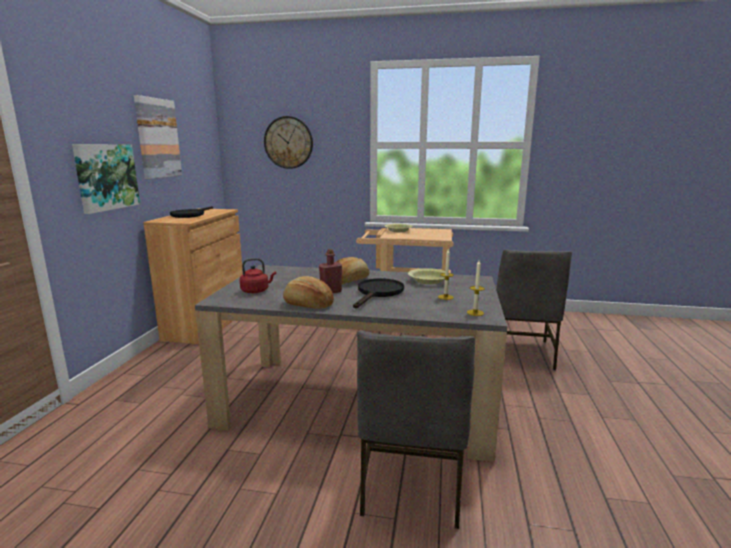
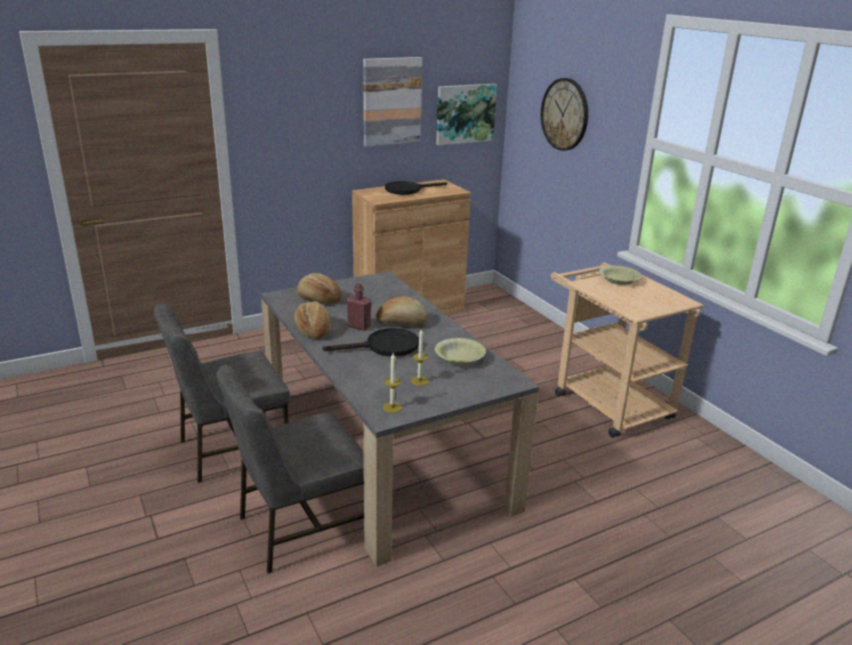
camera: 50 degrees right, 10 degrees up
(106, 177) = (312, 144): picture -> picture (465, 113)
(256, 291) = (318, 299): red kettle -> bread
(519, 353) = (637, 519): grey chair -> grey chair (232, 449)

